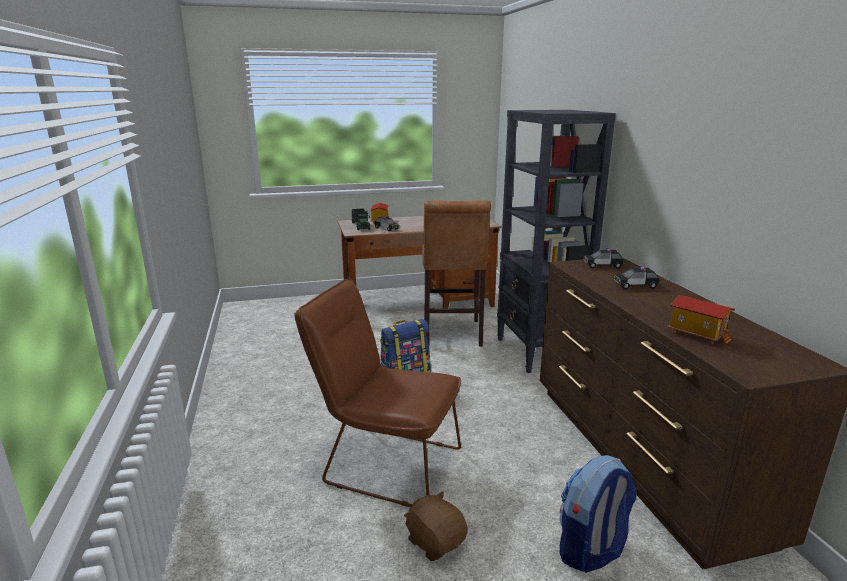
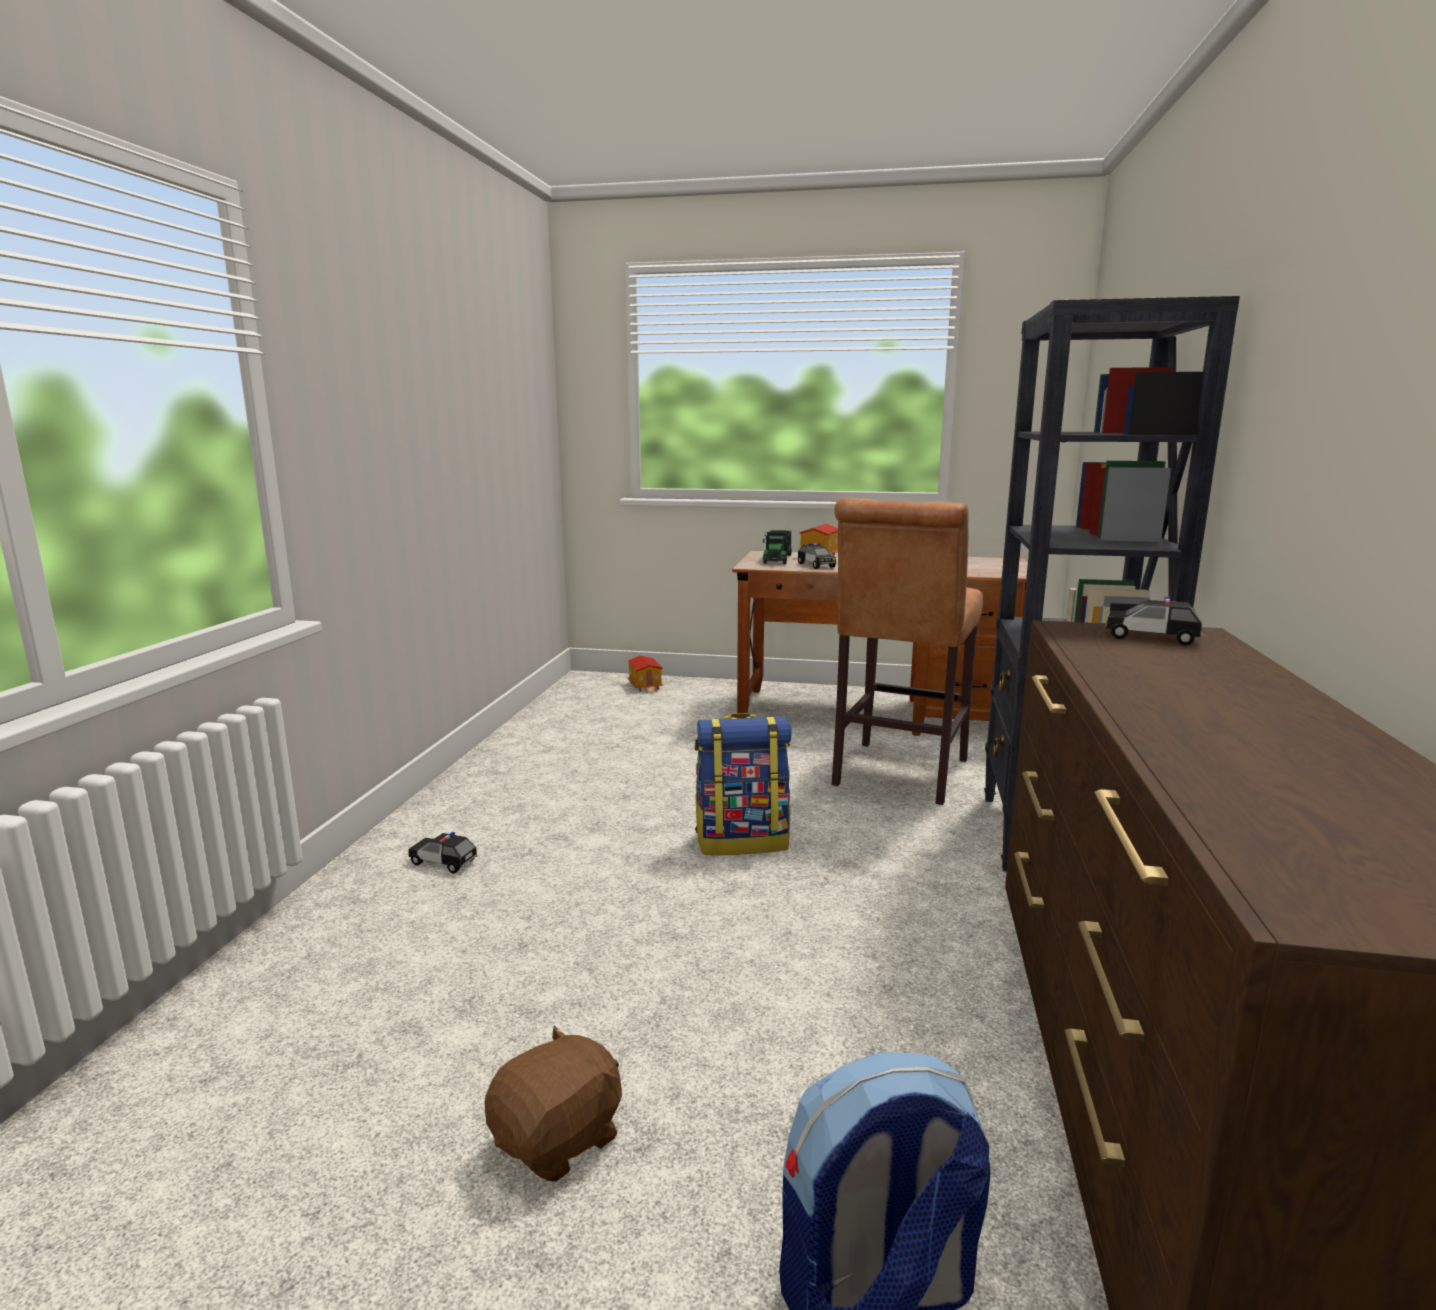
camera: 25 degrees right, 5 degrees down
(385, 463) = (595, 962): brown chair -> none
(435, 541) = (559, 1139): brown plush toy -> brown plush toy turned 60 degrees clockwise
(635, 286) = (1188, 677): toy car -> toy car (444, 862)
(697, 334) = (1243, 786): toy house -> toy house (646, 686)

